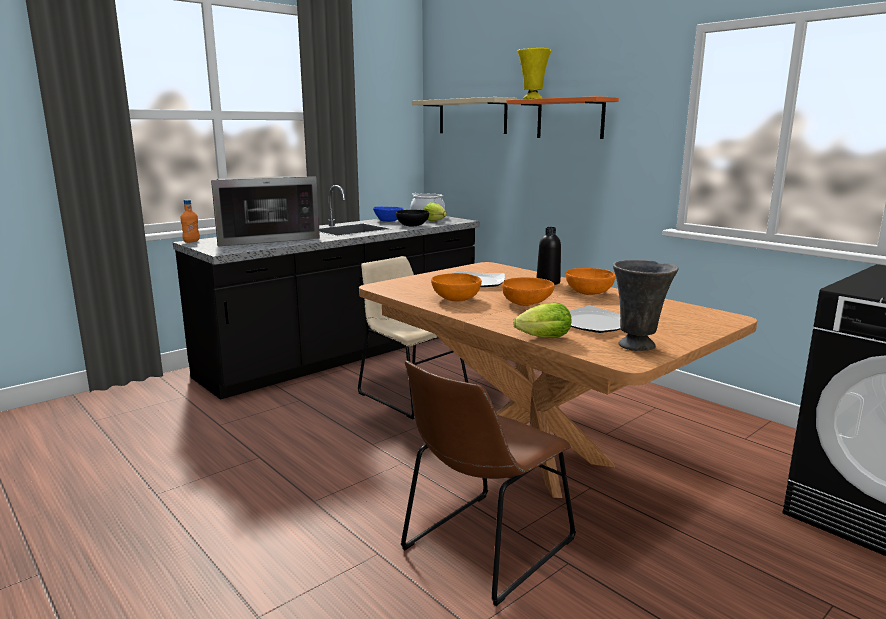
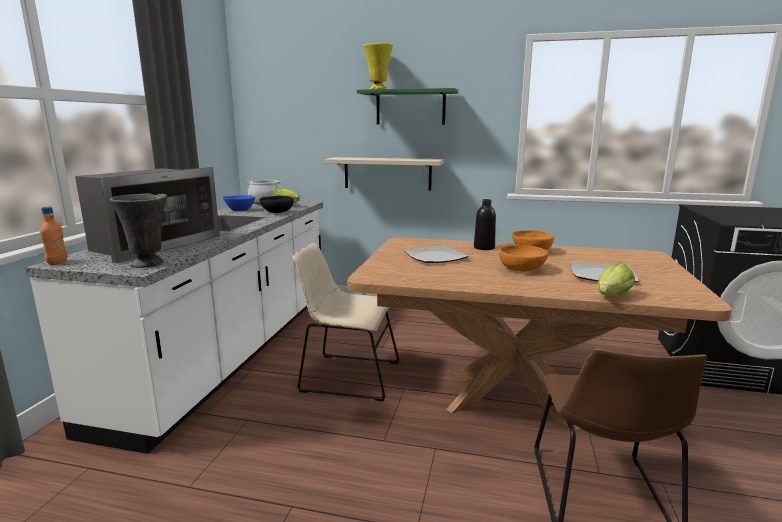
camera: 35 degrees left, 0 degrees up
(346, 353) = (231, 353): black counter -> white counter
(456, 299) = (463, 276): orange bowl -> none
(472, 116) = (299, 105): beige shelf -> beige shelf (387, 173)
(570, 119) = (410, 107): orange shelf -> green shelf
(638, 346) = (673, 287): grey vase -> grey vase (148, 264)

